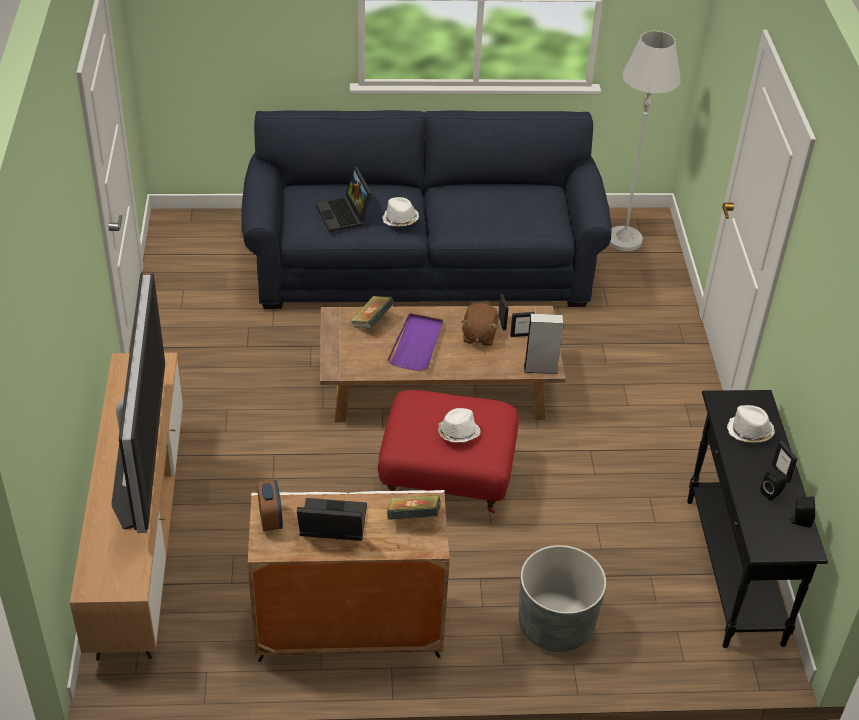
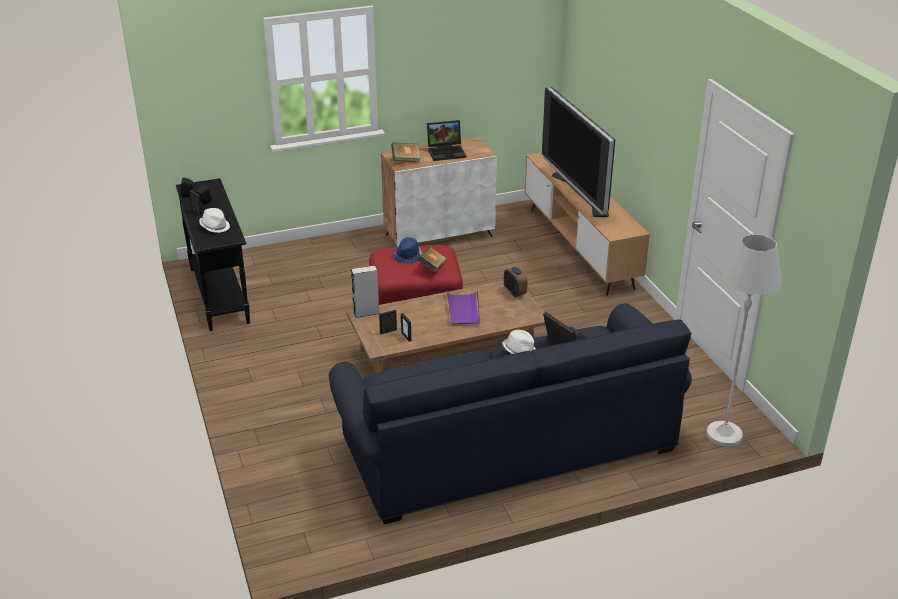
camera: 165 degrees right, 10 degrees down
(270, 519) = (479, 149): alarm clock -> alarm clock (514, 292)
(372, 322) = (505, 318): book -> book (432, 268)
(458, 433) = (408, 256): white hat -> blue hat
(478, 335) = (420, 325): brown plush toy -> none
(555, 625) = (326, 255): grey planter -> none
(624, 239) = (321, 522): white floor lamp -> white floor lamp (724, 435)

